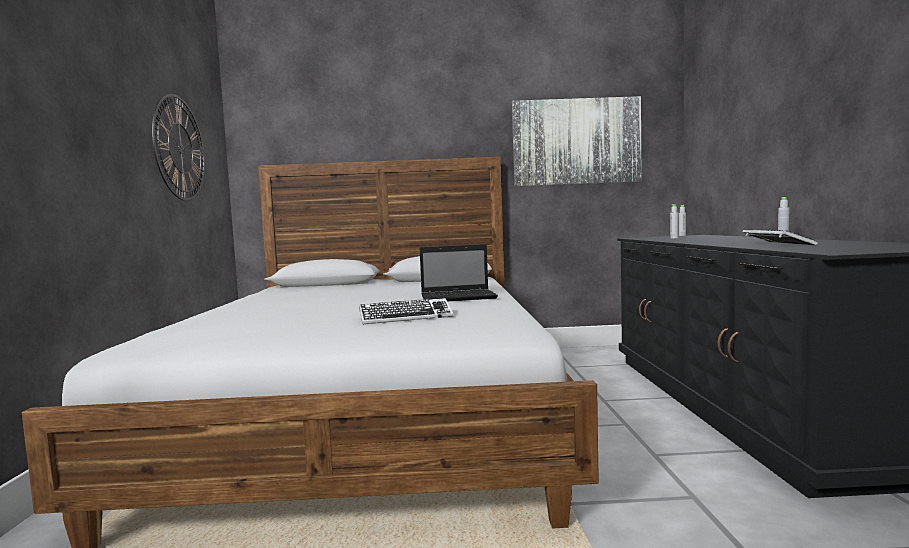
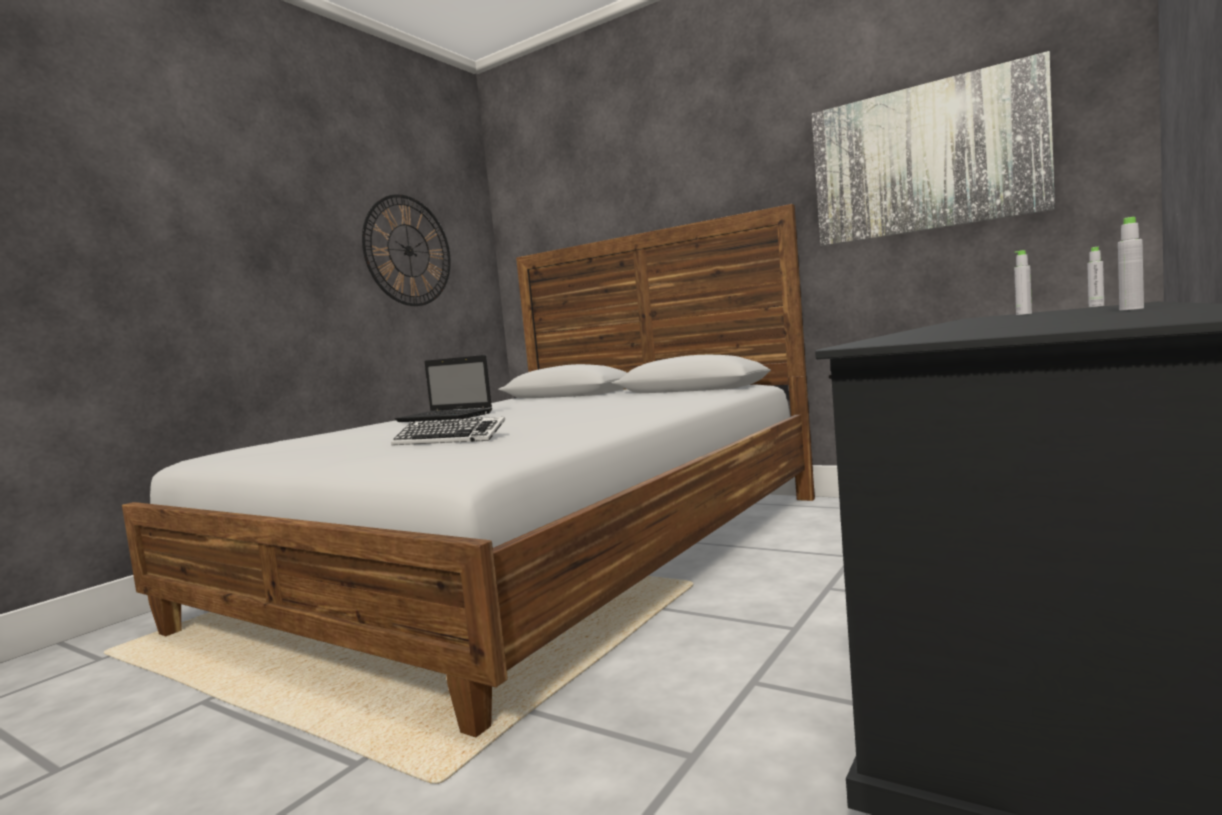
camera: 35 degrees right, 0 degrees up
(460, 297) = (597, 416): laptop -> laptop (447, 417)
(776, 244) = (1008, 322): keyboard -> none

